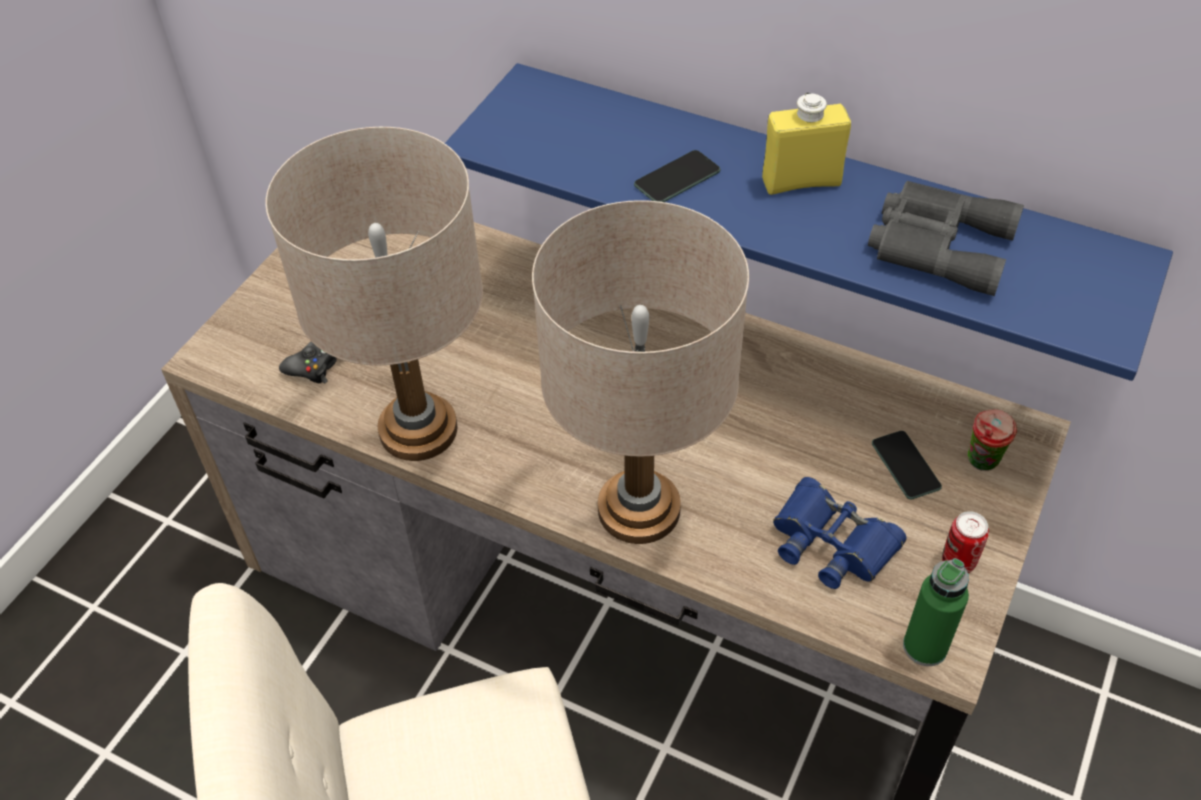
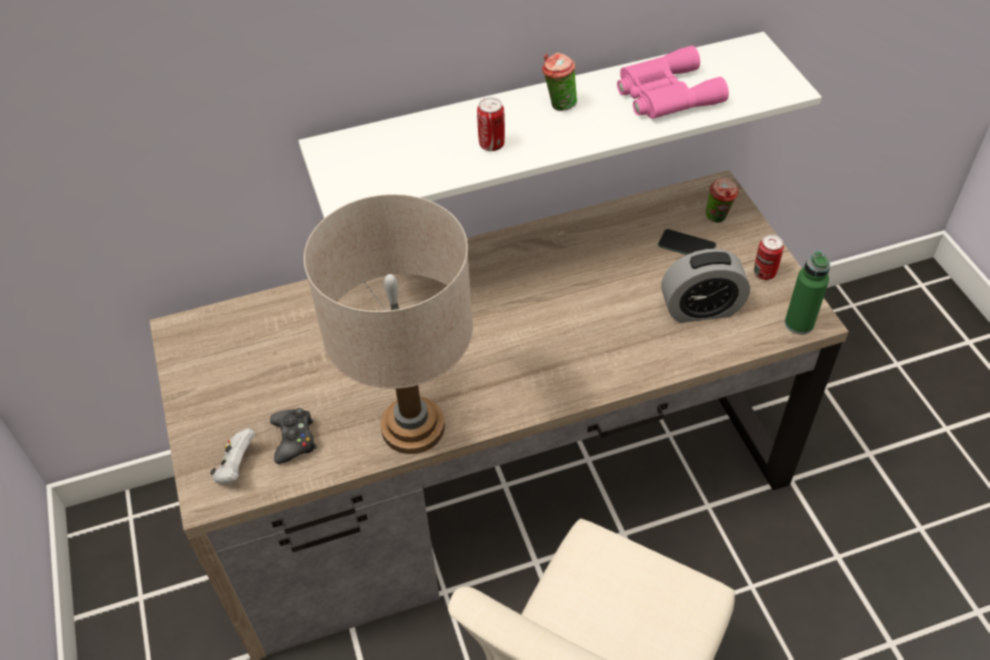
camera: 45 degrees left, 0 degrees up
(253, 350) = (236, 467): none -> white game controller
(639, 509) = (591, 369): beige table lamp -> none
(677, 178) = (491, 145): phone -> can
(801, 182) = (558, 105): yellow bottle -> cup
(810, 198) = (541, 120): blue shelf -> white shelf
(832, 542) = (701, 309): blue binoculars -> alarm clock
(937, 244) = (665, 94): grey binoculars -> pink binoculars

